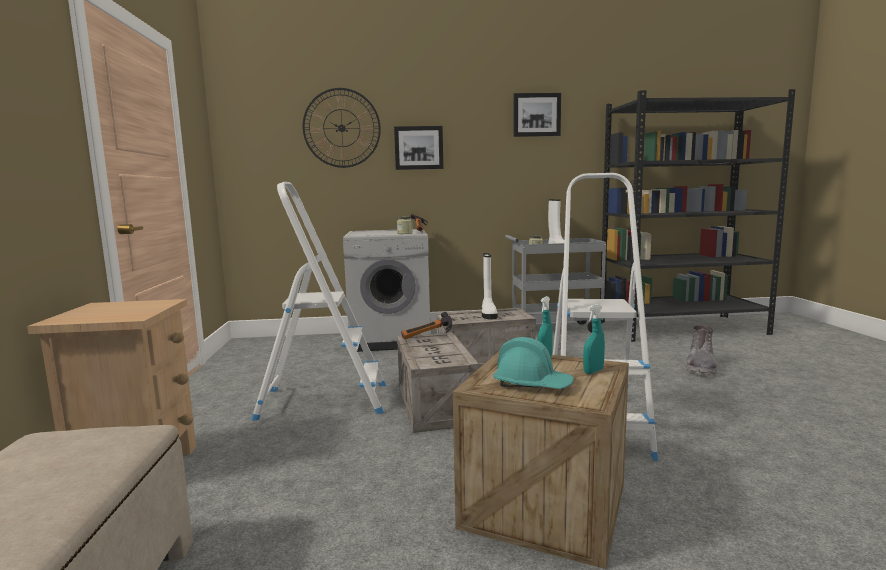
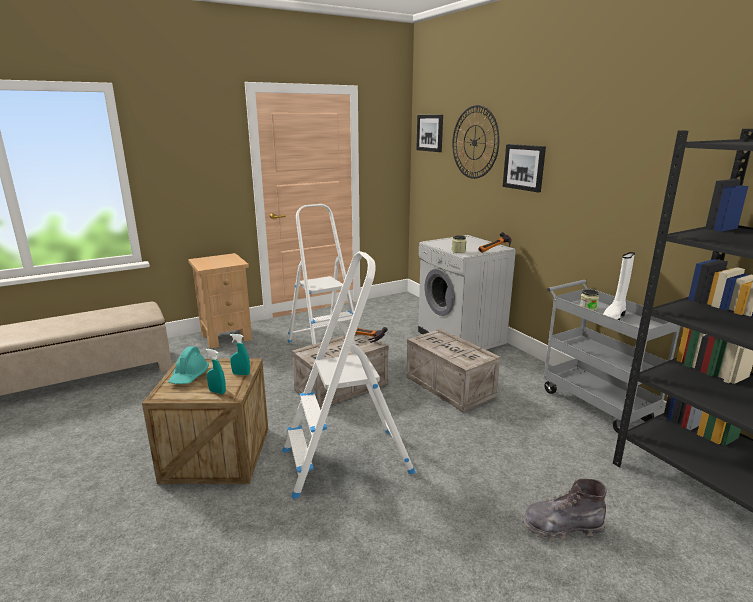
camera: 65 degrees right, 10 degrees up
(488, 314) = (457, 348): white boot -> none
(536, 115) = (646, 139): picture -> picture (430, 133)

